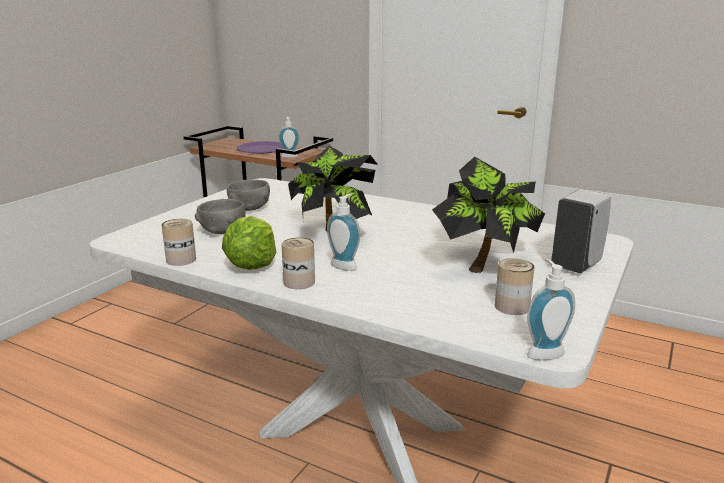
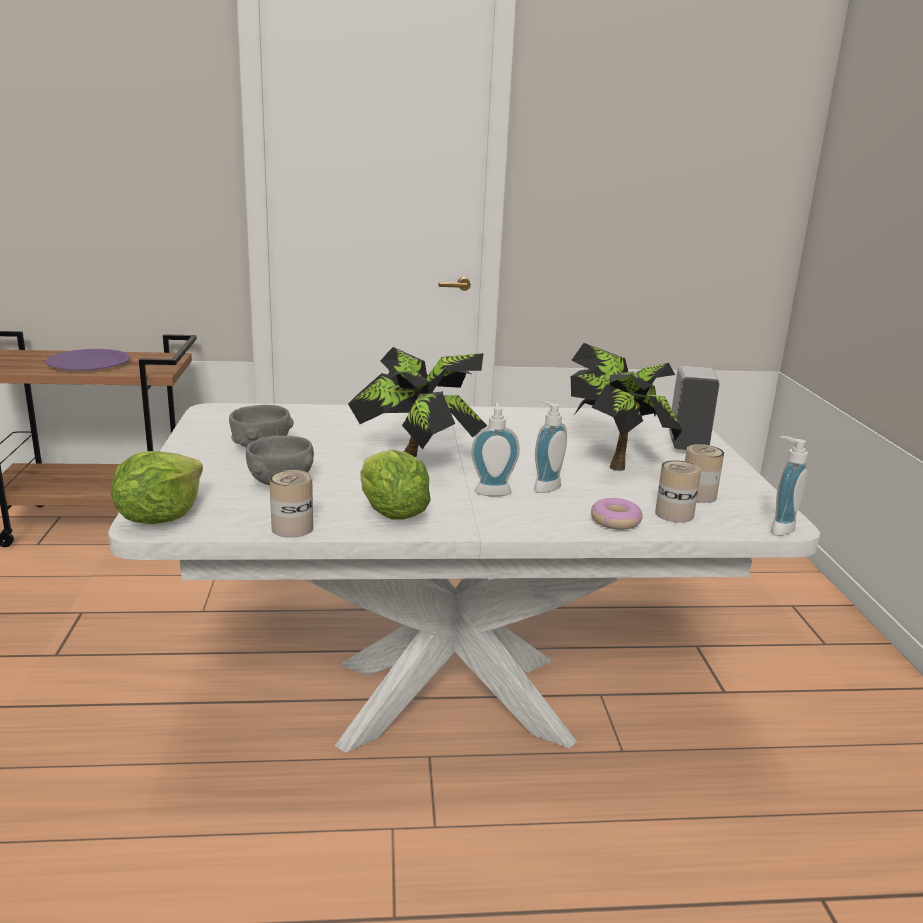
camera: 35 degrees left, 0 degrees up
(128, 237) = (160, 517): none -> lettuce
(289, 156) = (149, 368): soap dispenser -> soap dispenser (544, 486)
(299, 282) = (477, 520): can -> can (674, 514)
(400, 308) = (615, 521): none -> donut

